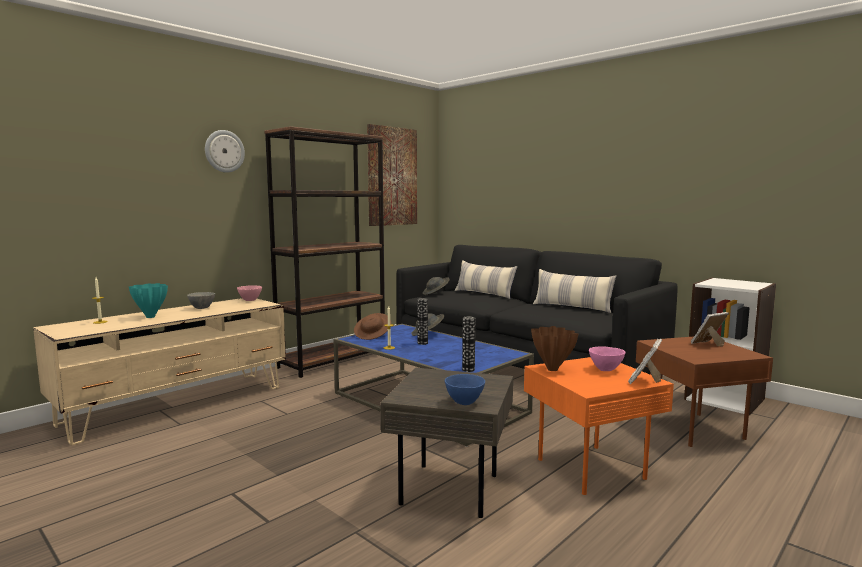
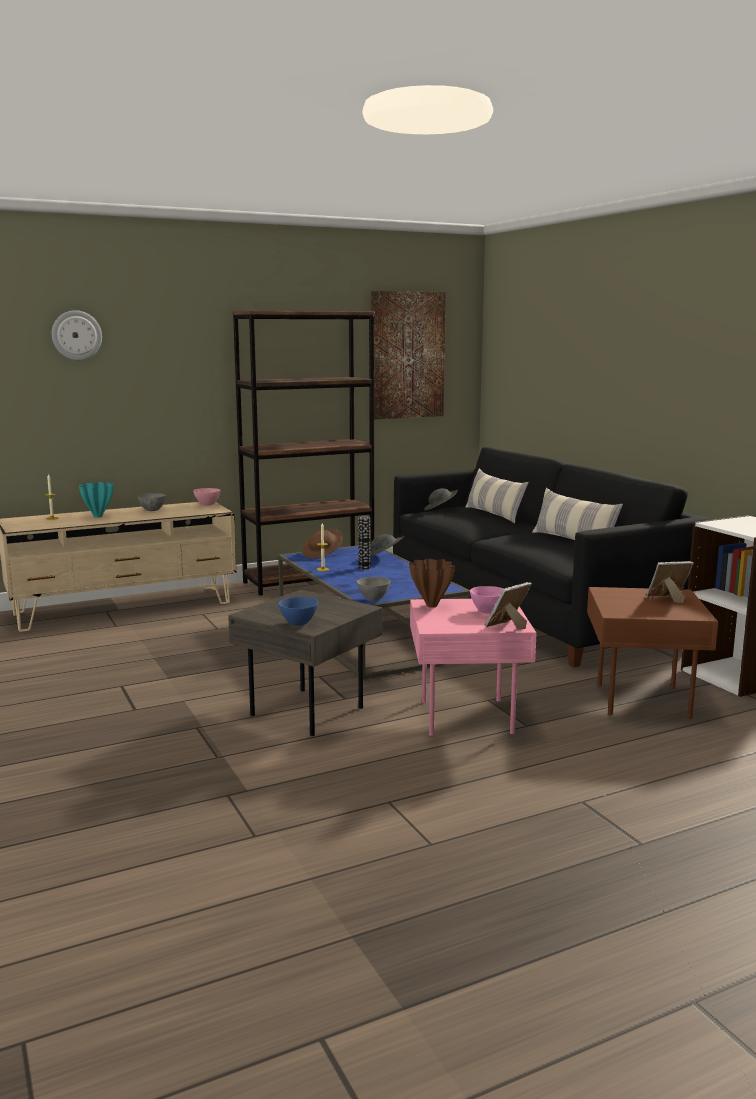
camera: 20 degrees right, 5 degrees up
(224, 151) = (186, 338): wall clock -> wall clock (76, 335)
(468, 370) = (373, 599): vase -> grey bowl
(591, 467) = (468, 715): orange side table -> pink side table

